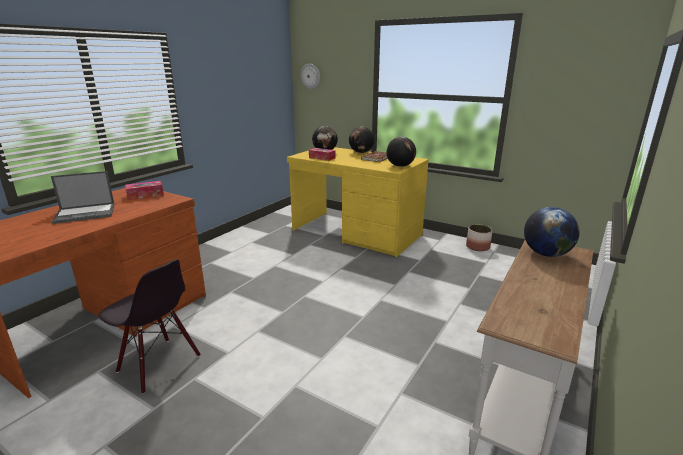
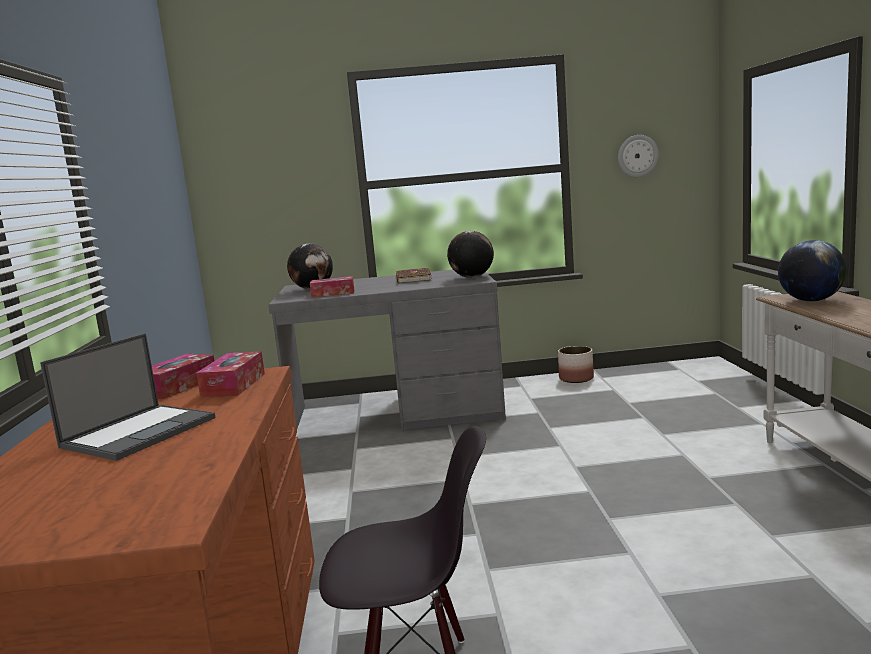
camera: 35 degrees left, 10 degrees down
(156, 202) = (234, 385): none -> tissue box
(310, 76) = (228, 172): wall clock -> wall clock (637, 156)
(356, 232) = (398, 413): yellow desk -> grey desk
(361, 152) = (371, 279): globe -> none

